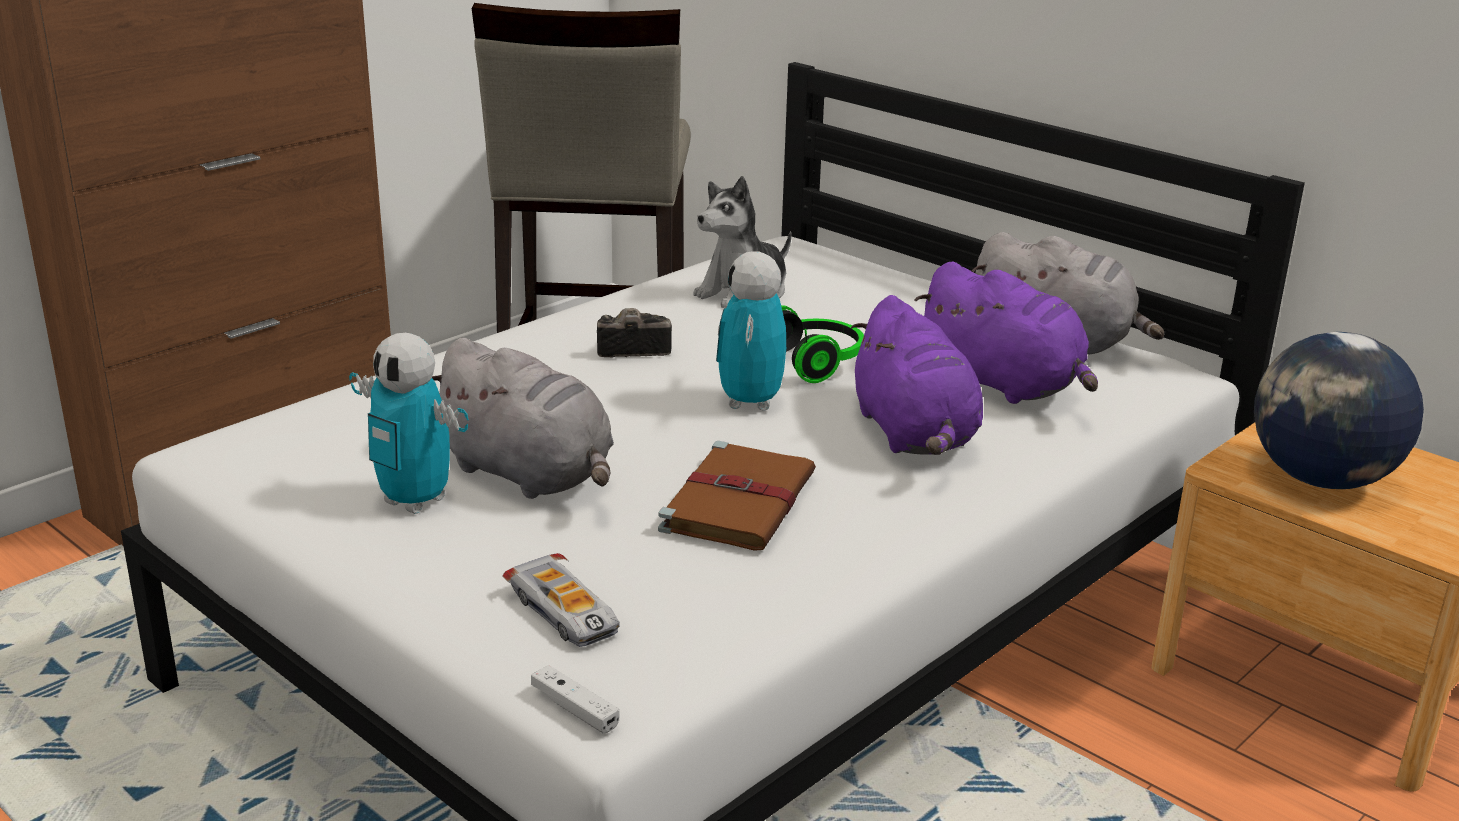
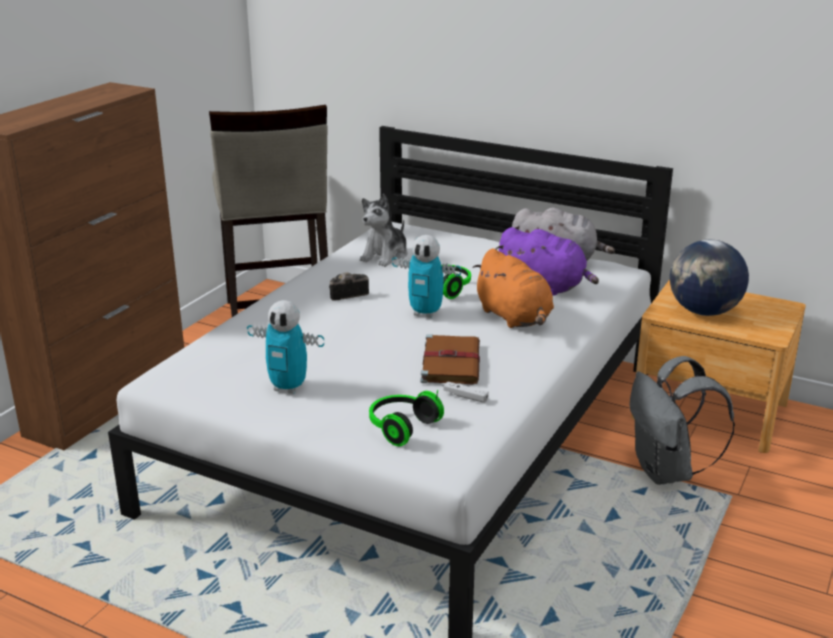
camera: 15 degrees left, 0 degrees up
(530, 475) = (338, 366): grey plush toy -> none
(565, 612) = (400, 427): toy car -> headphones
(575, 709) = (434, 468): white game controller -> white game controller (465, 396)
(750, 402) = (426, 313): toy robot -> toy robot turned 60 degrees counterclockwise
(914, 435) = (515, 318): purple plush toy -> orange plush toy
(1180, 792) = (667, 472): none -> grey backpack

